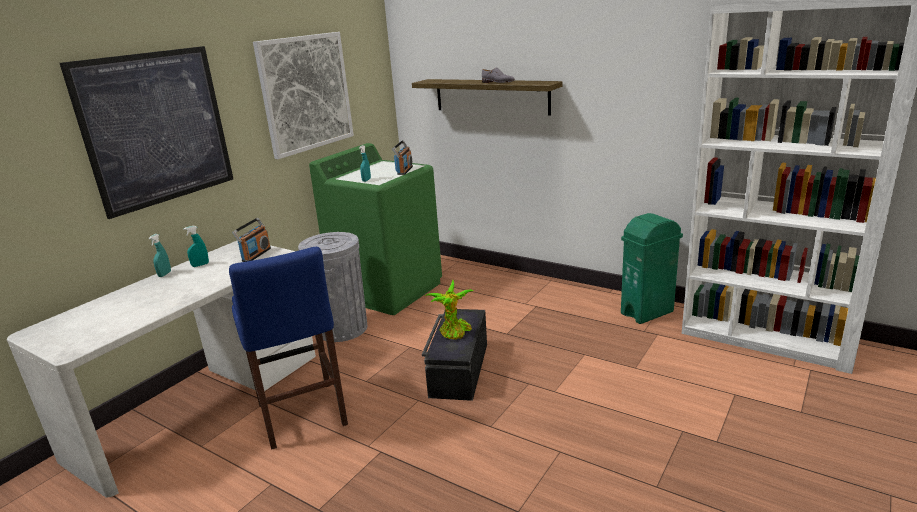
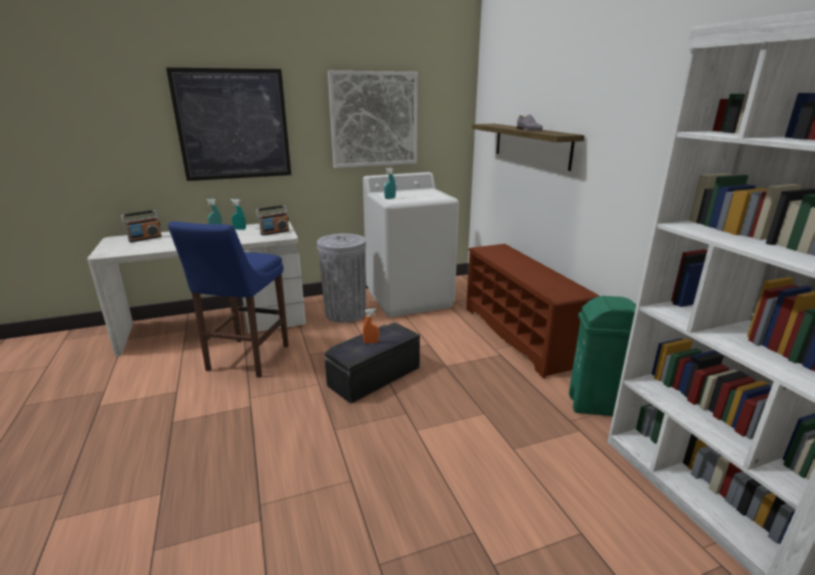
camera: 35 degrees right, 0 degrees up
(388, 290) = (409, 298): green washing machine -> white washing machine
(404, 170) = (429, 198): radio -> radio (145, 238)
(454, 333) = (371, 342): potted plant -> orange spray bottle
(529, 285) = (519, 335): none -> brown shoe rack

